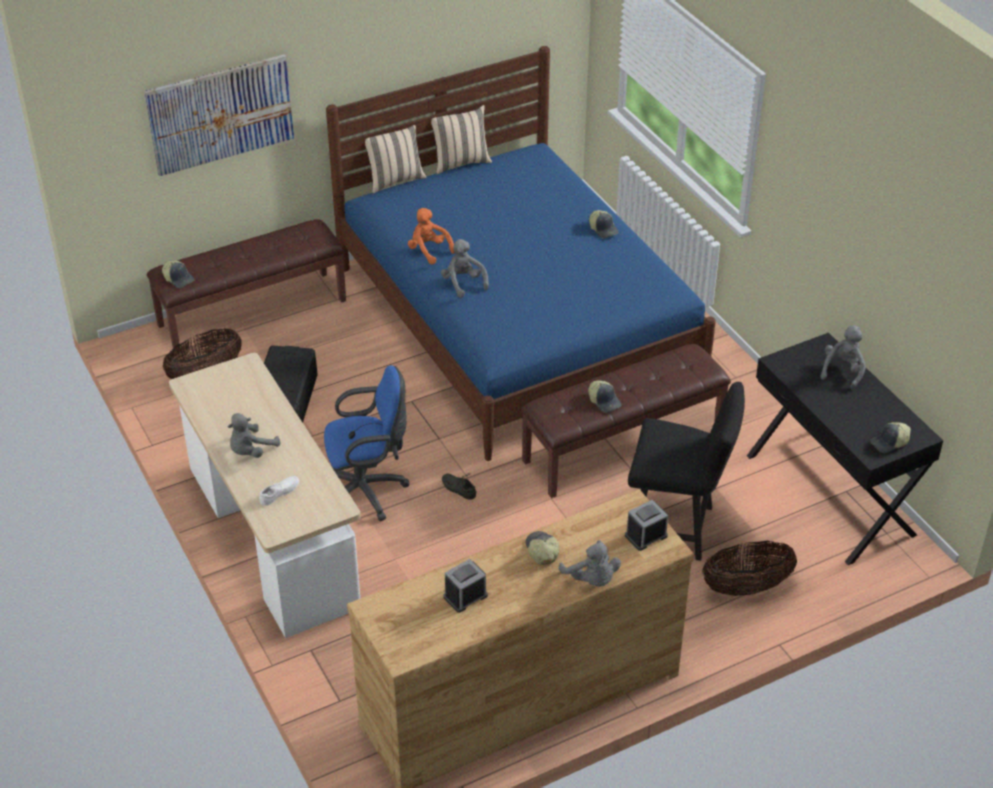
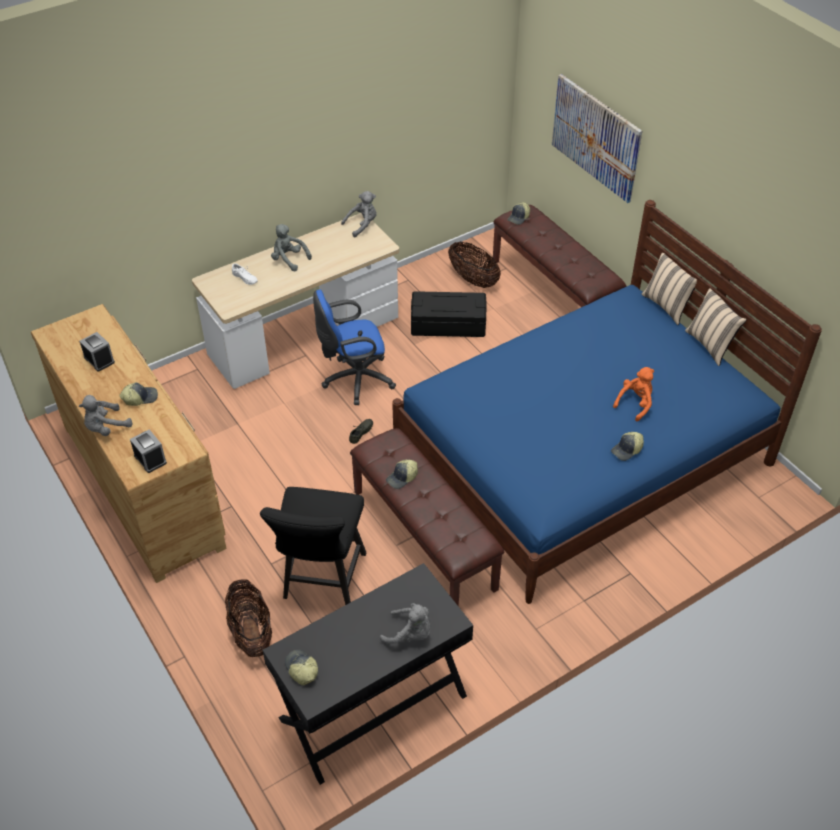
camera: 85 degrees right, 5 degrees up
(366, 491) = (354, 380): blue office chair -> blue office chair turned 90 degrees clockwise
(428, 251) = (561, 334): orange plush toy -> orange plush toy (635, 403)
(463, 283) = (520, 359): grey plush toy -> grey plush toy (362, 225)

